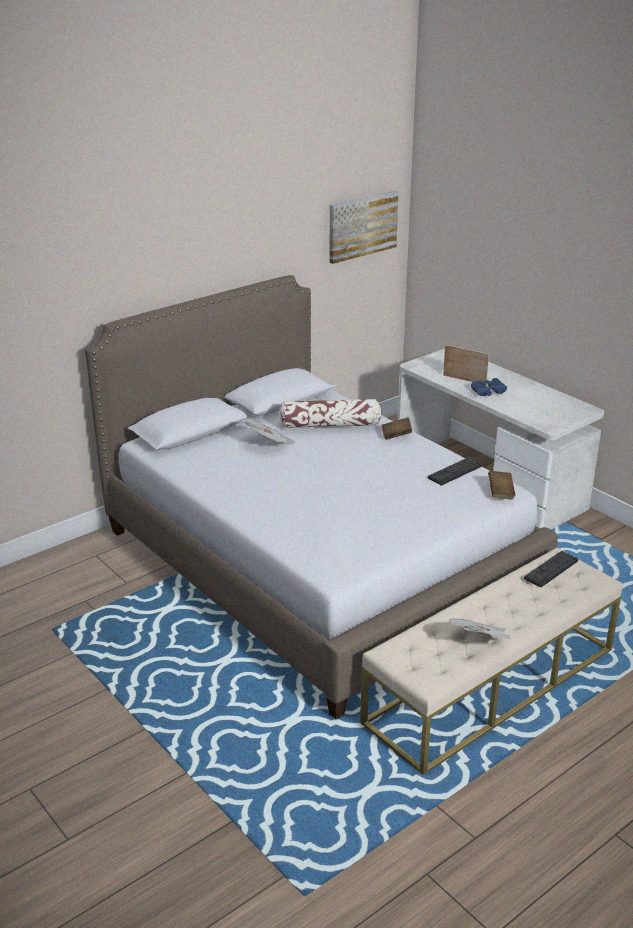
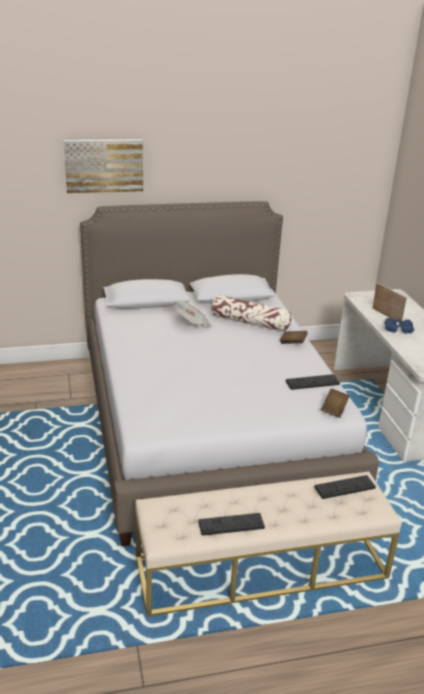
camera: 25 degrees right, 0 degrees up
(362, 226) = (344, 175): picture -> picture (104, 165)
(481, 641) = (231, 524): newspaper -> keyboard

